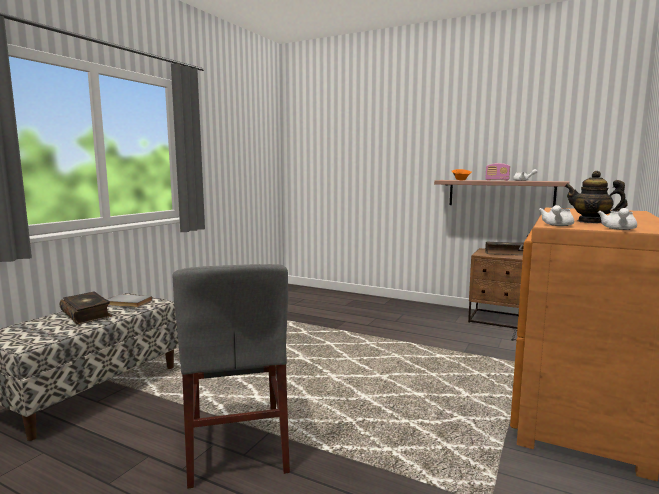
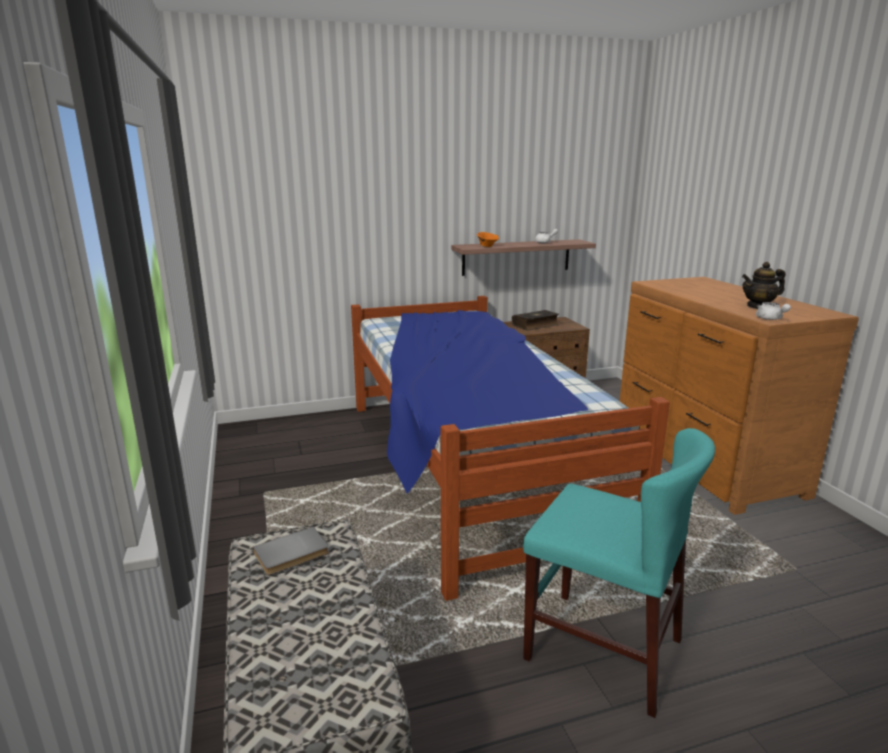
camera: 45 degrees left, 10 degrees up
(87, 314) = (295, 604): book -> none
(237, 446) = (603, 649): grey chair -> turquoise chair
(365, 338) = (467, 467): none -> bed
(497, 180) = (519, 243): radio -> none
(618, 229) = (811, 316): white teapot -> none

